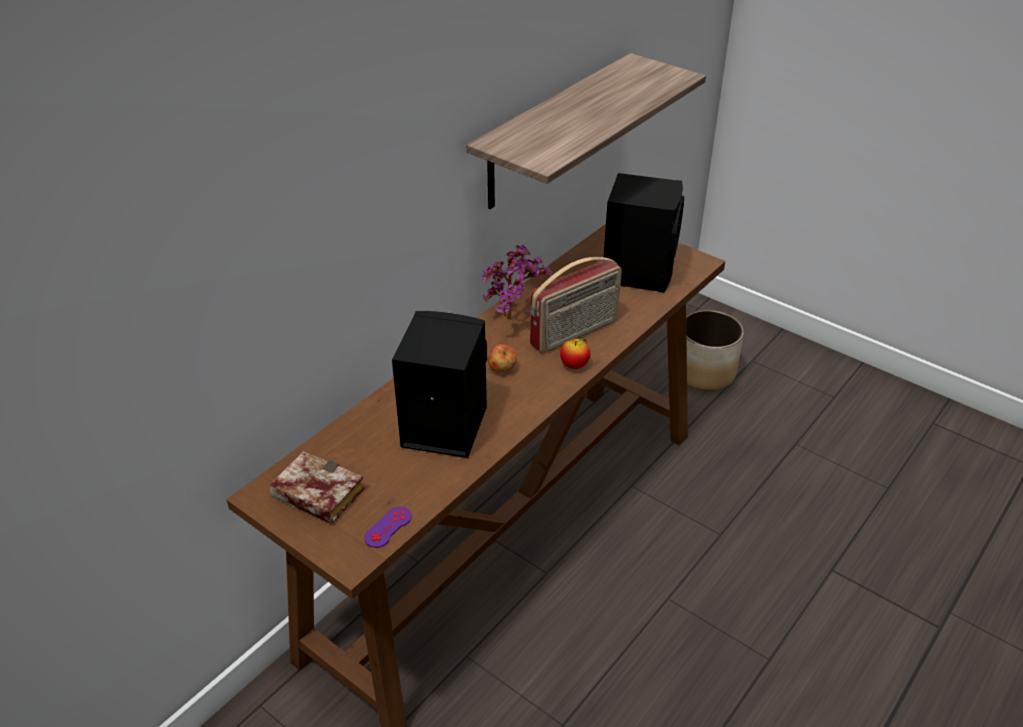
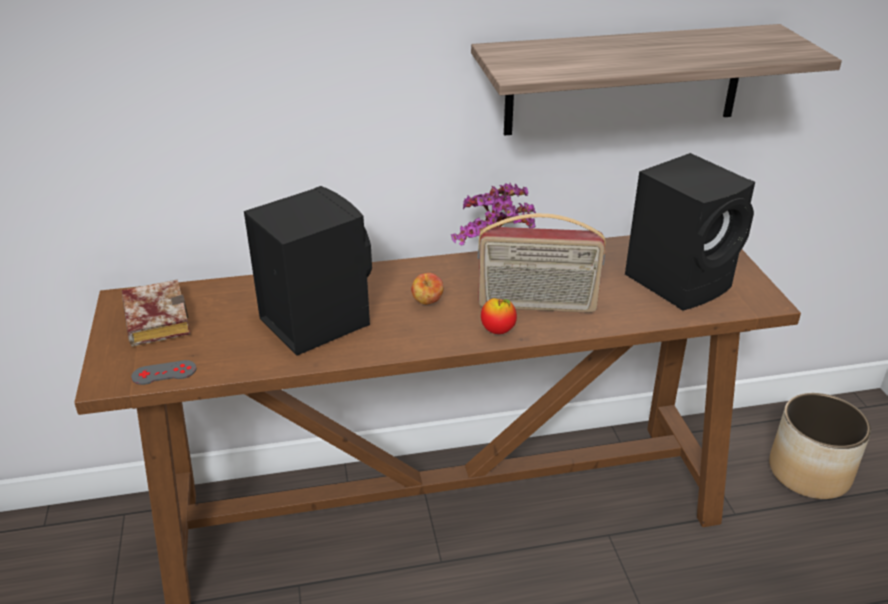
camera: 40 degrees right, 5 degrees down
(388, 527) = (164, 373): purple game controller -> grey game controller

